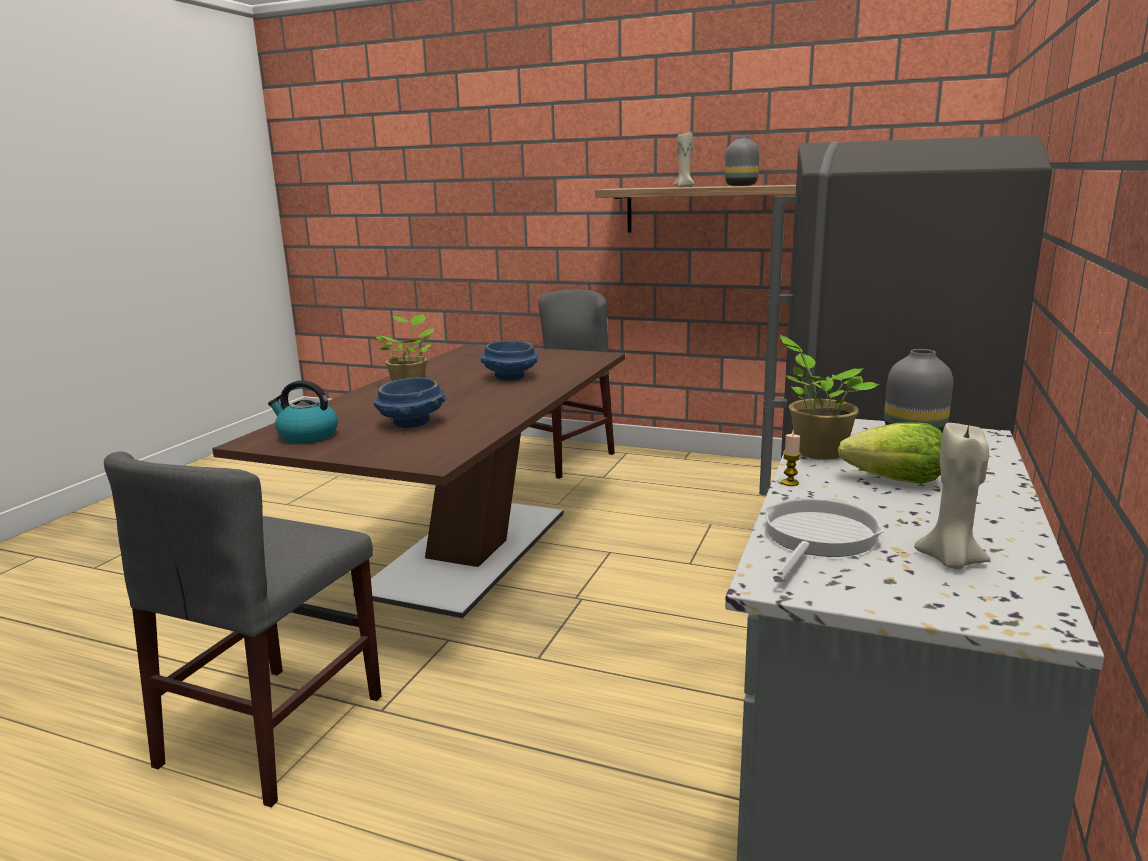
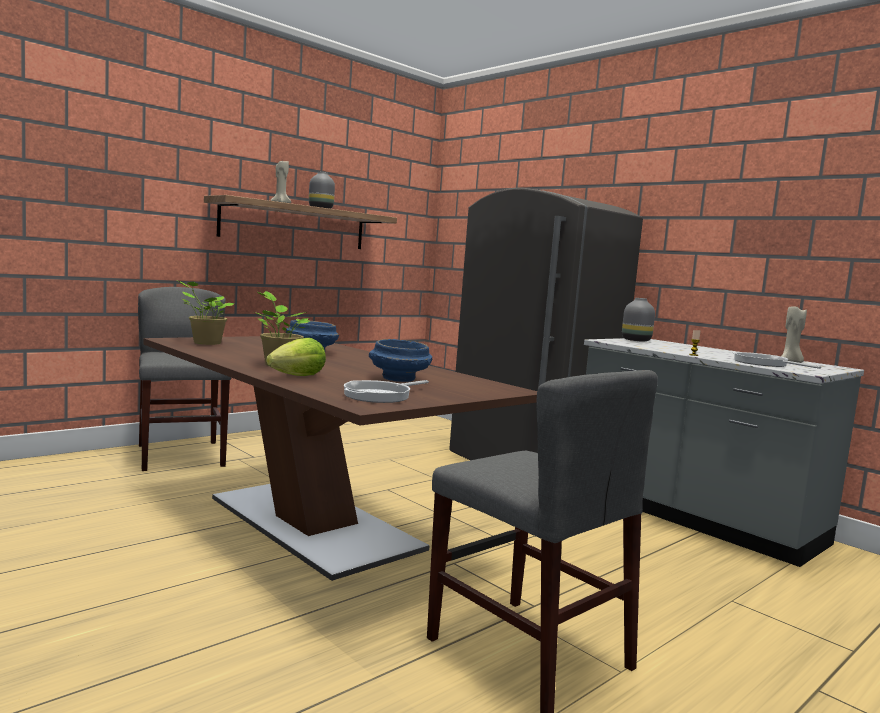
camera: 65 degrees left, 10 degrees down
(307, 436) = (380, 395): kettle -> frying pan
(816, 451) = (650, 347): potted plant -> potted plant (204, 343)
(895, 481) = (699, 351): lettuce -> lettuce (298, 376)

